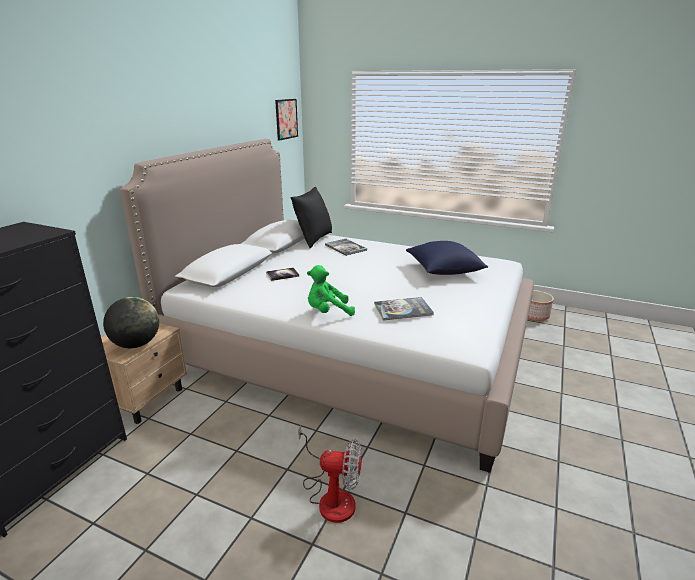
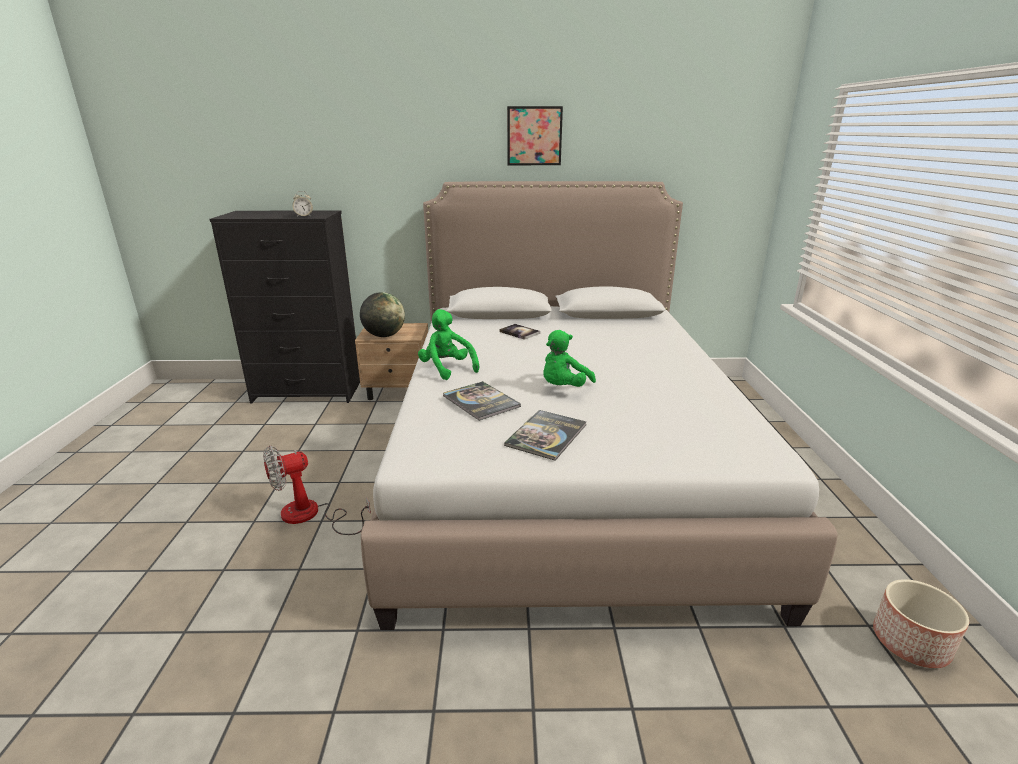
camera: 65 degrees right, 0 degrees up
(32, 237) = (304, 216): none -> alarm clock
(286, 119) = (735, 160): picture -> picture (534, 136)
(313, 240) = (644, 323): black pillow -> none
(330, 496) = (311, 515): fan -> fan turned 75 degrees clockwise
(345, 247) = (645, 342): book -> book (546, 435)
(397, 283) = (563, 388): none -> green plush toy
(444, 271) = (653, 411): blue pillow -> none

